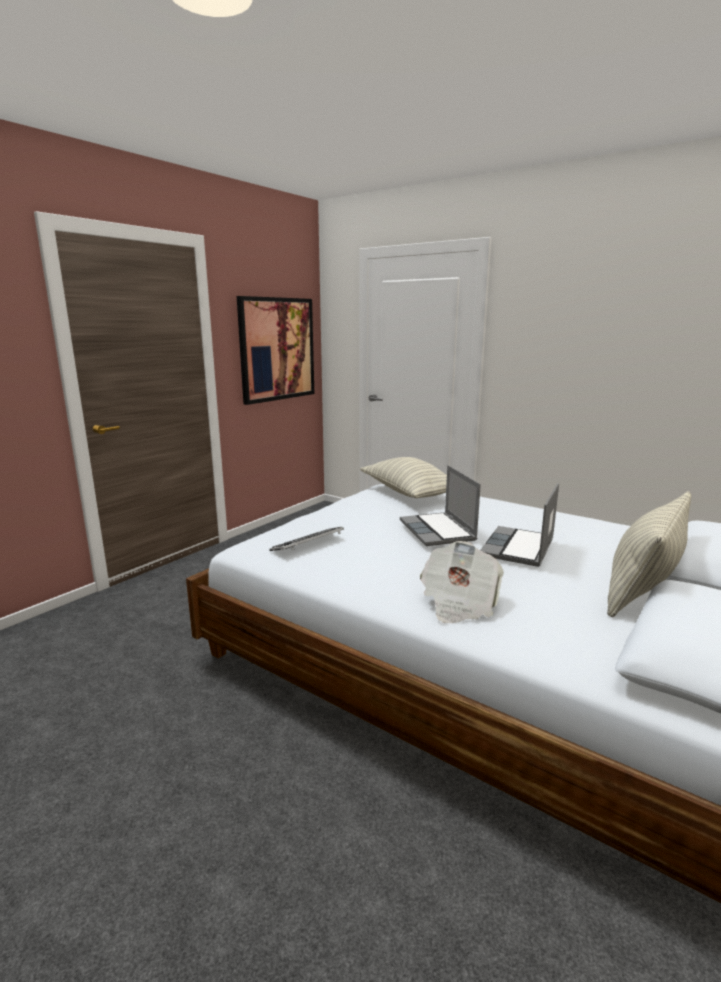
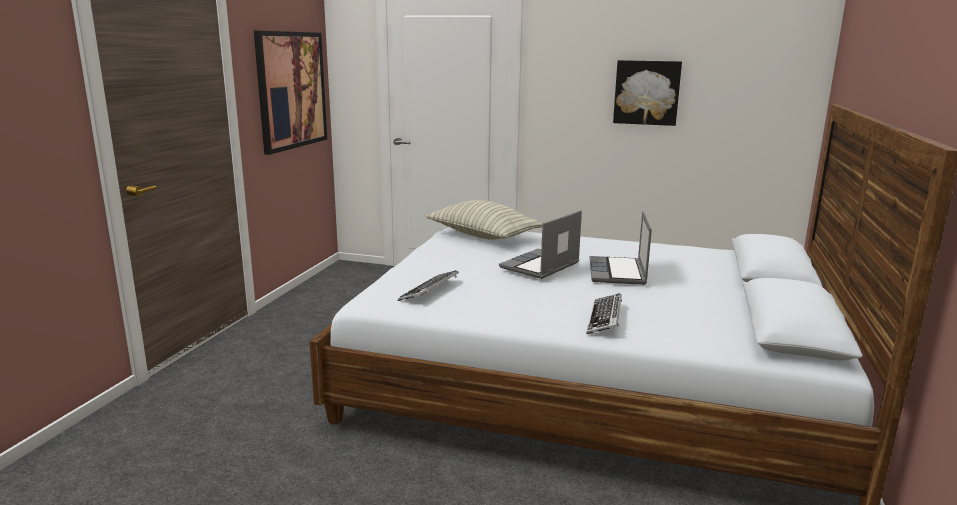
camera: 20 degrees left, 0 degrees up
(438, 531) = (540, 266): laptop -> laptop turned 75 degrees clockwise
(459, 602) = (605, 319): newspaper -> keyboard
(614, 354) = (646, 92): none -> picture
(643, 588) = (730, 290): pillow -> none

